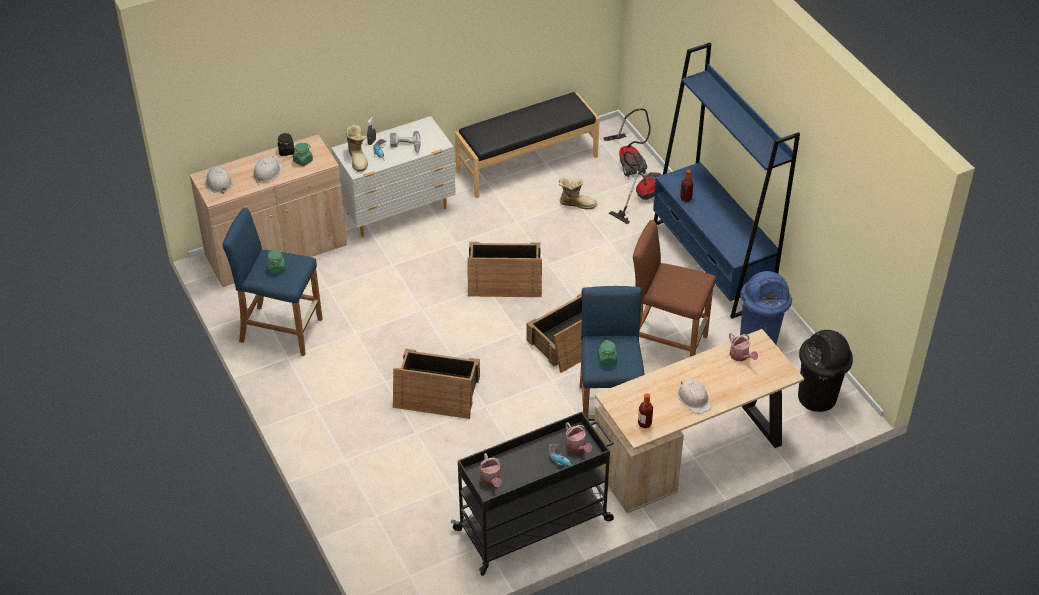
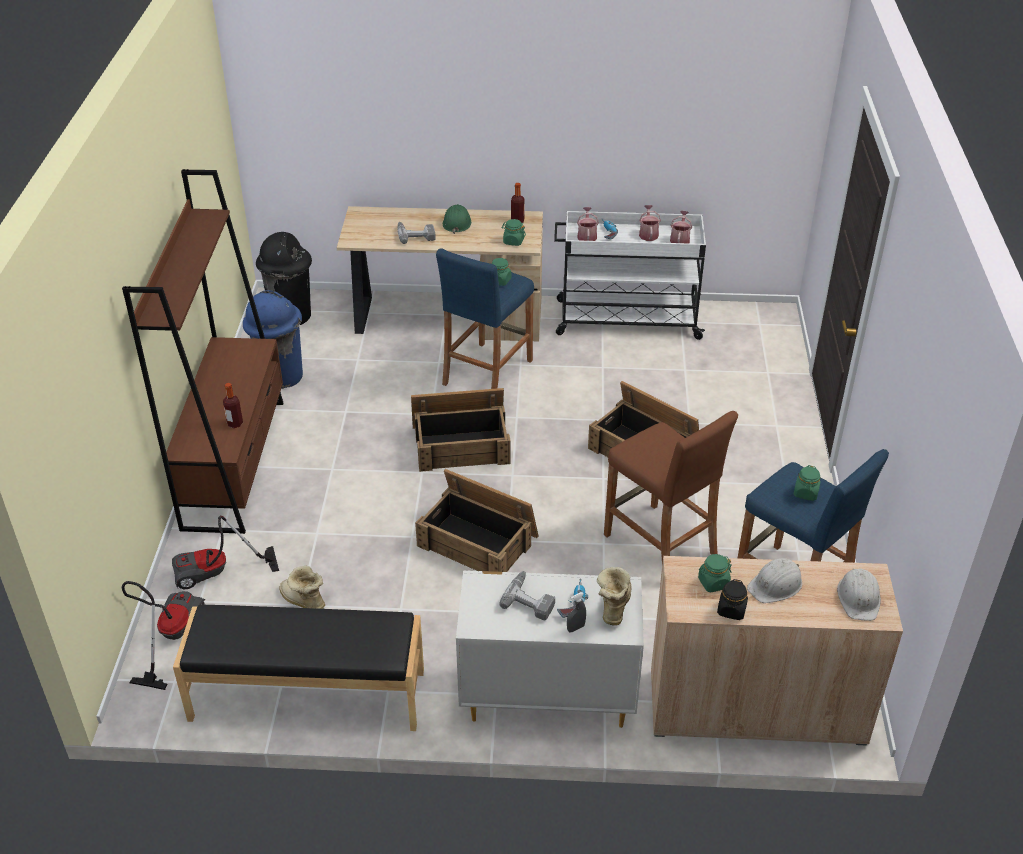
camera: 150 degrees left, 5 degrees down
(535, 524) = (626, 319): black cart -> white cart
(627, 397) = (513, 241): none -> green jar
(667, 344) = (372, 405): brown stool -> brown stool (659, 544)
(694, 398) = (457, 223): white hard hat -> green hard hat
(711, 263) = (234, 463): blue bookcase -> brown bookcase
(714, 369) = (415, 234): none -> power drill
(740, 356) = (381, 235): watering can -> watering can (648, 234)

